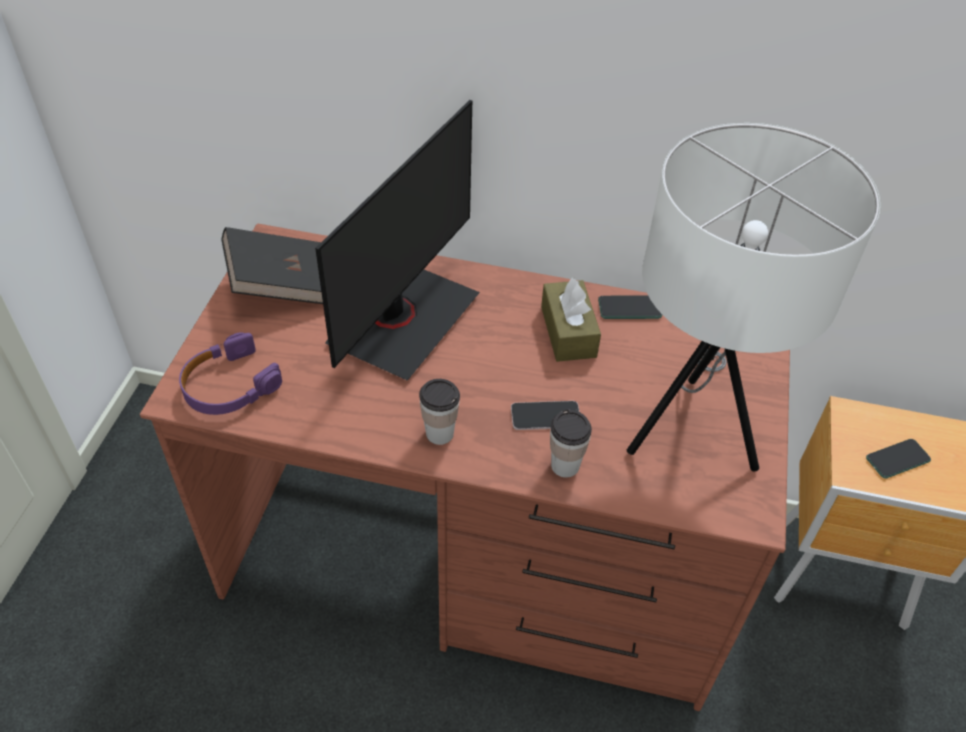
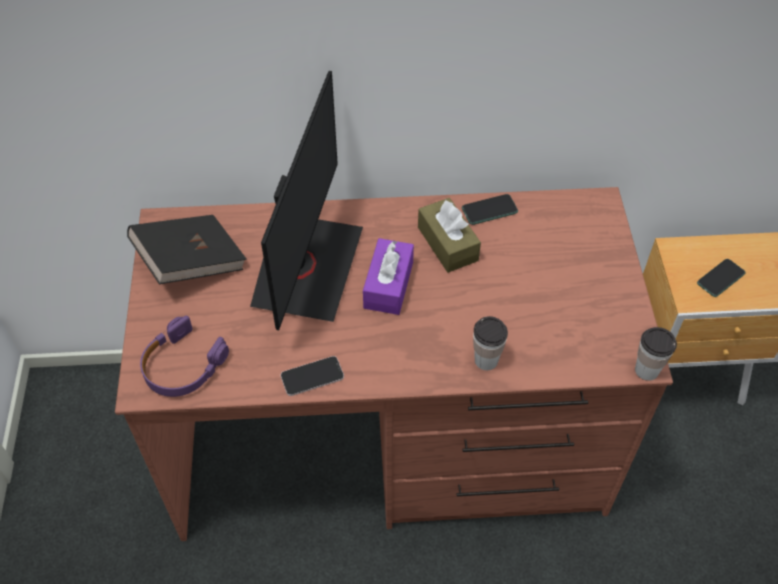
camera: 15 degrees left, 5 degrees up
(440, 433) = (376, 360): cup -> cup (647, 370)
(485, 358) = (388, 285): none -> purple tissue box
(545, 416) = (455, 322): phone -> phone (312, 376)
(693, 428) = (574, 302): white table lamp -> none

